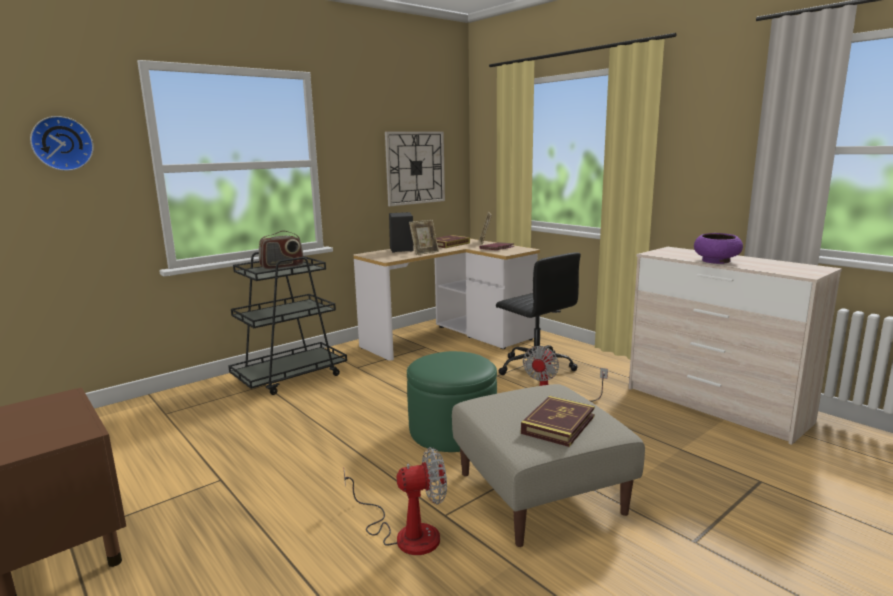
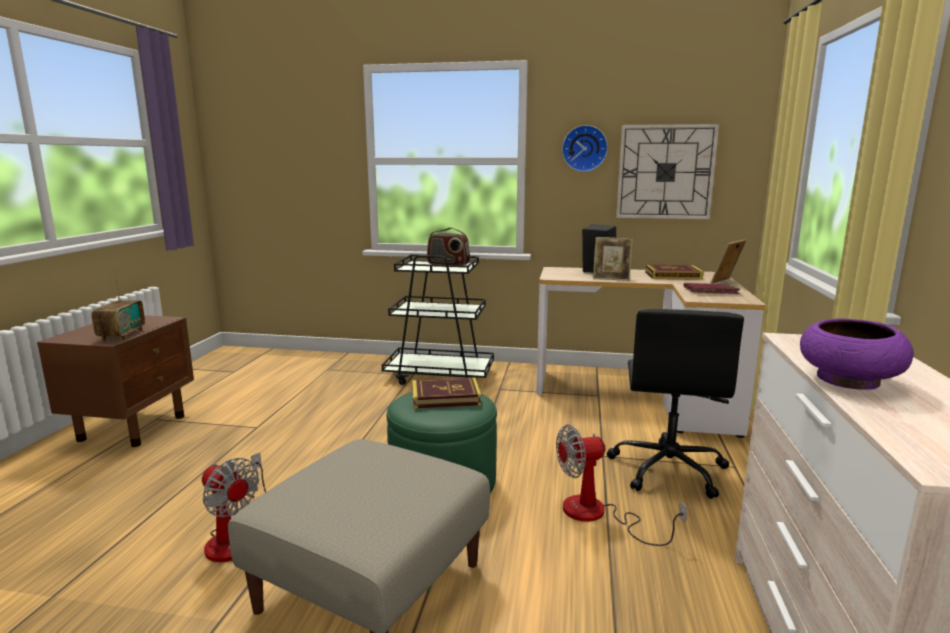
camera: 50 degrees right, 0 degrees up
(62, 143) = (305, 138): wall clock -> wall clock (584, 148)
(74, 424) = (122, 335): none -> radio
(558, 425) = (344, 504): book -> book (445, 397)

